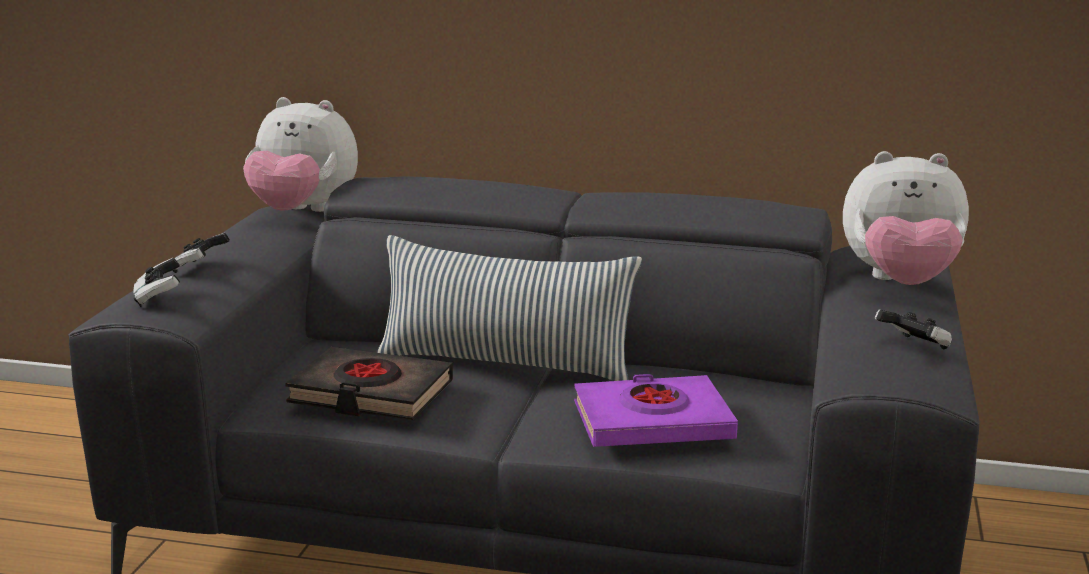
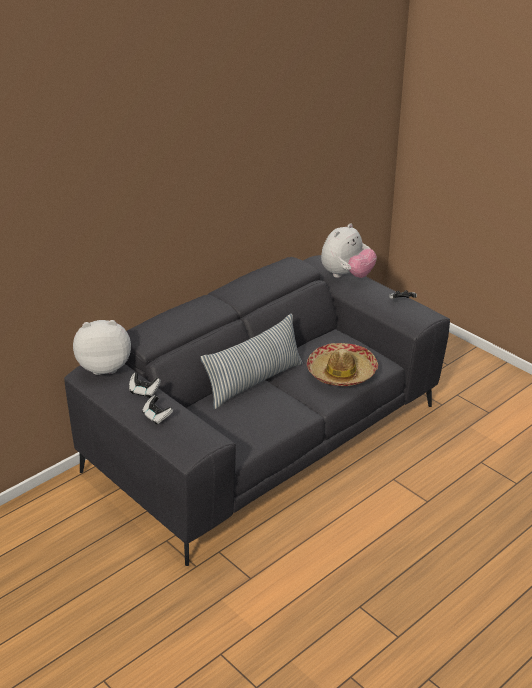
camera: 55 degrees left, 15 degrees up
(158, 299) = (188, 437): game controller -> game controller (144, 391)
(302, 212) = (105, 366): plush toy -> plush toy turned 150 degrees counterclockwise
(370, 394) = (254, 423): black book -> none
(652, 423) = (341, 372): purple book -> hat

